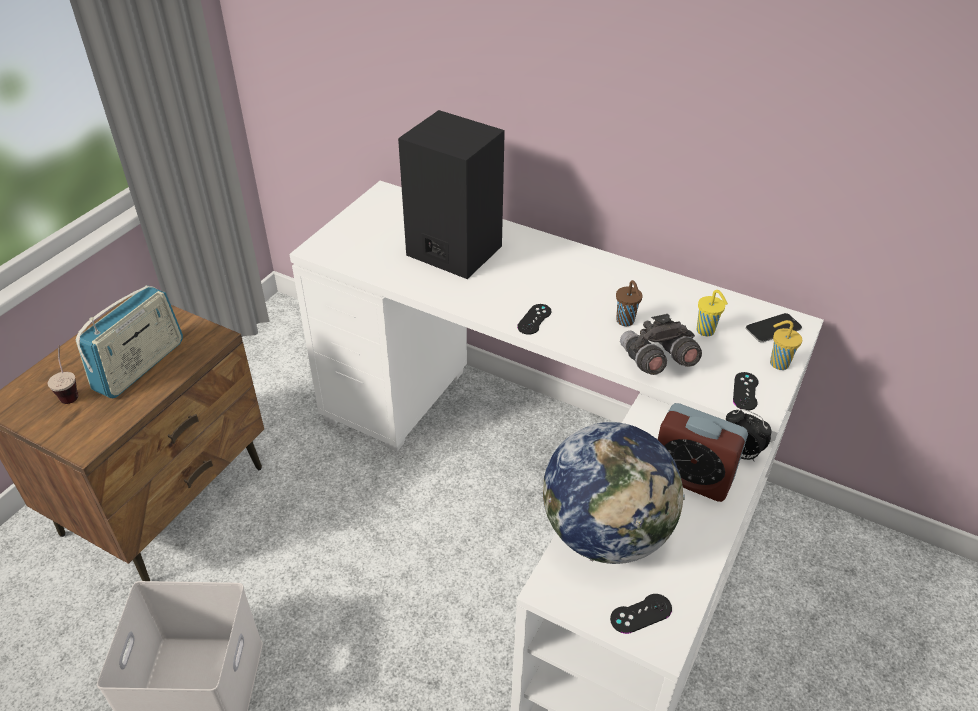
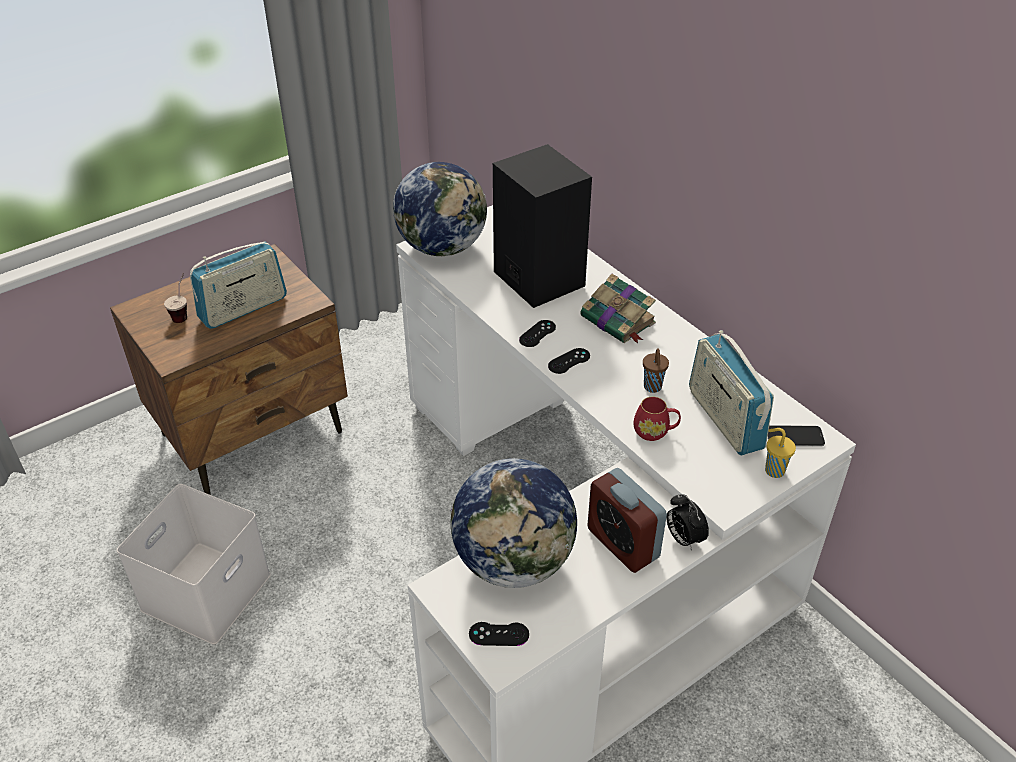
camera: 25 degrees right, 0 degrees up
(339, 245) = (442, 247): none -> globe
(554, 269) = (619, 321): none -> book
(656, 361) = (655, 431): grey binoculars -> red mug
(706, 331) = (724, 419): yellow cup -> radio
(745, 391) = (721, 485): black game controller -> black game controller (537, 334)

